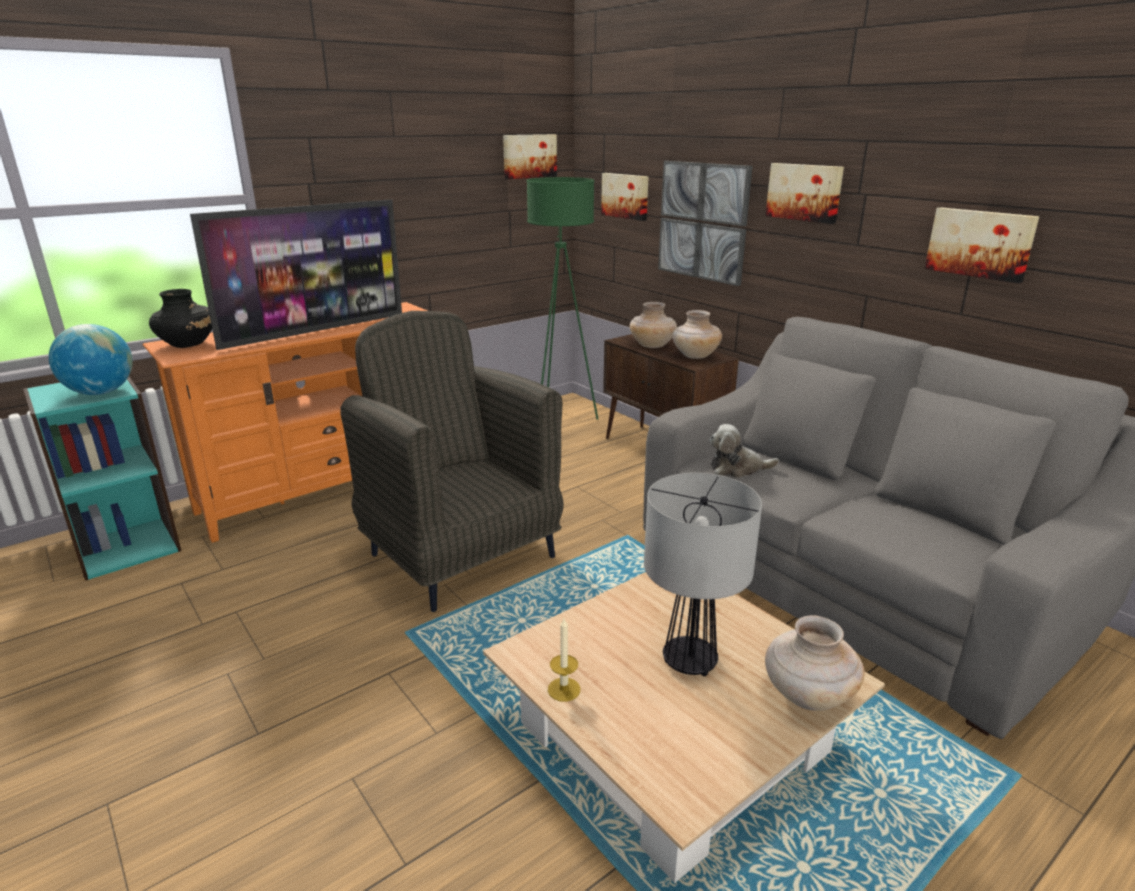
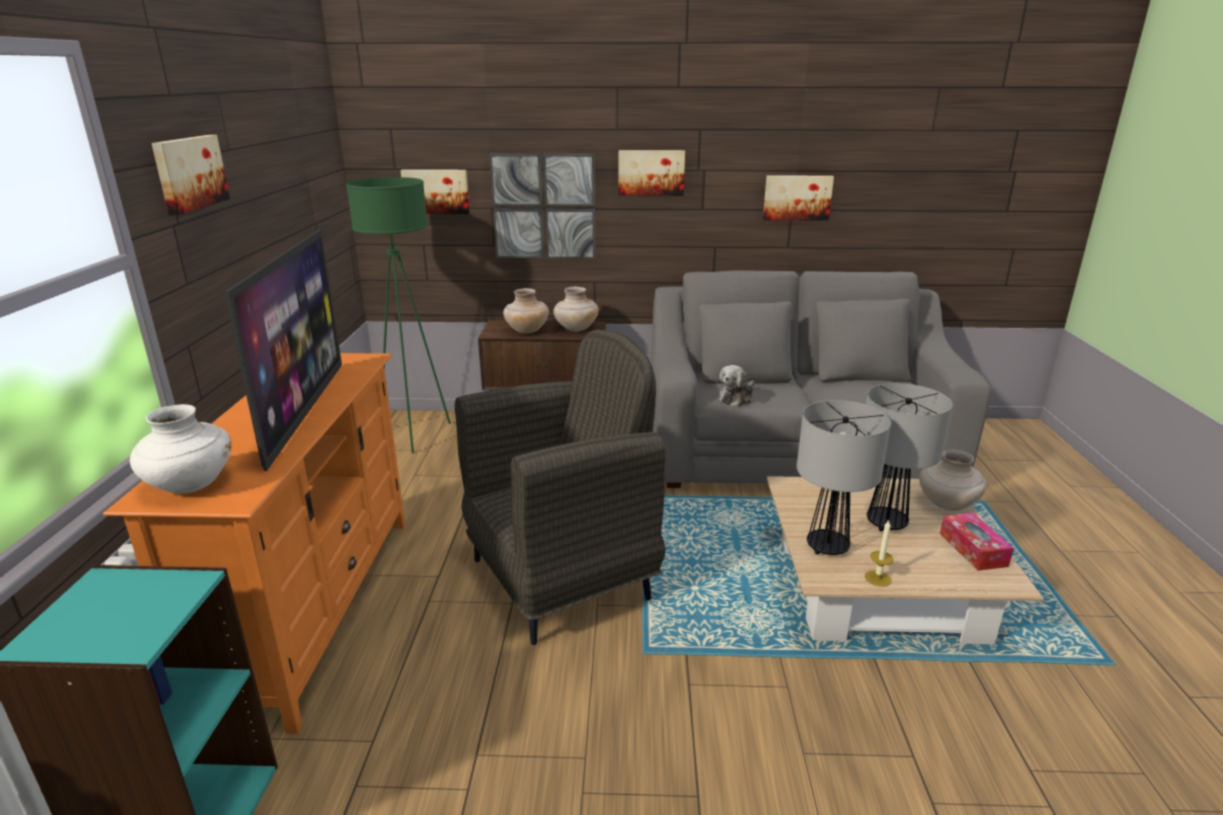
camera: 50 degrees left, 0 degrees up
(100, 393) = (161, 597): globe -> none
(187, 345) = (190, 485): black vase -> white vase
(461, 554) = (563, 578): grey armchair -> grey armchair turned 150 degrees clockwise
(529, 156) = (320, 158): picture -> picture (189, 173)
(583, 637) = (827, 547): none -> table lamp
(722, 748) = (973, 549): none -> tissue box

